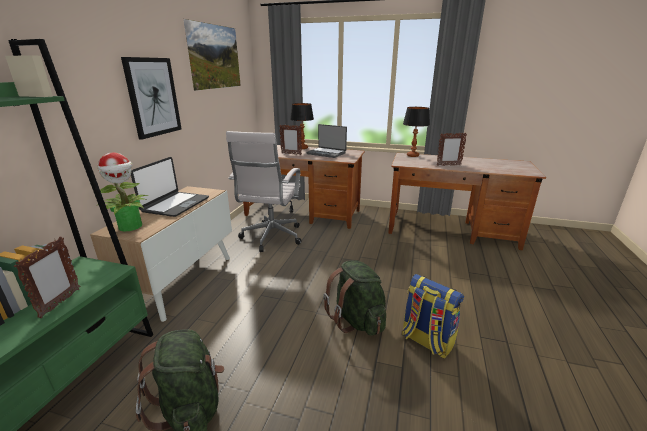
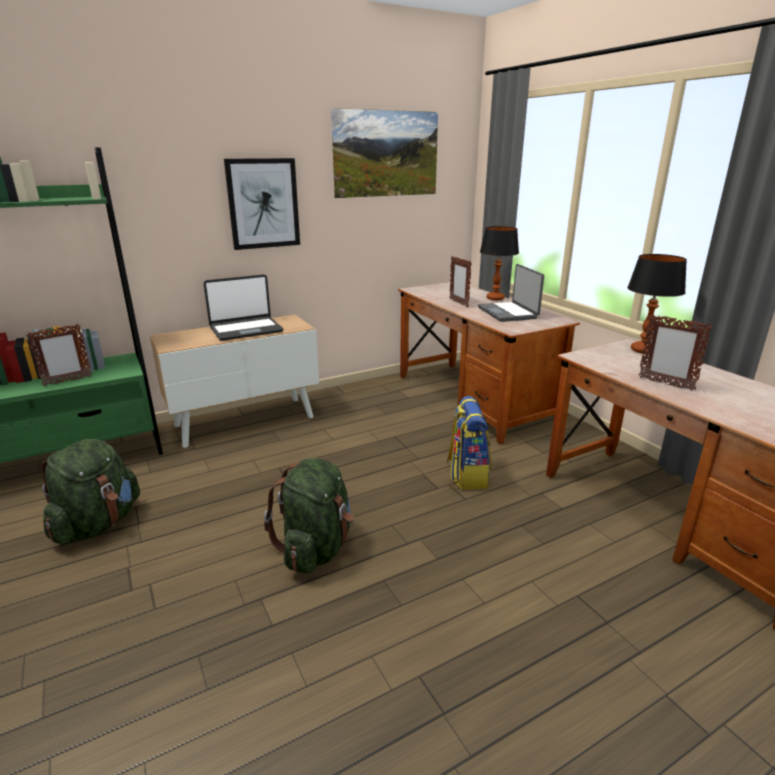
camera: 45 degrees right, 0 degrees up
(131, 226) = (180, 338): potted plant -> none
(271, 238) = (385, 414): white office chair -> none
(426, 341) = (344, 623): backpack -> backpack (467, 475)

